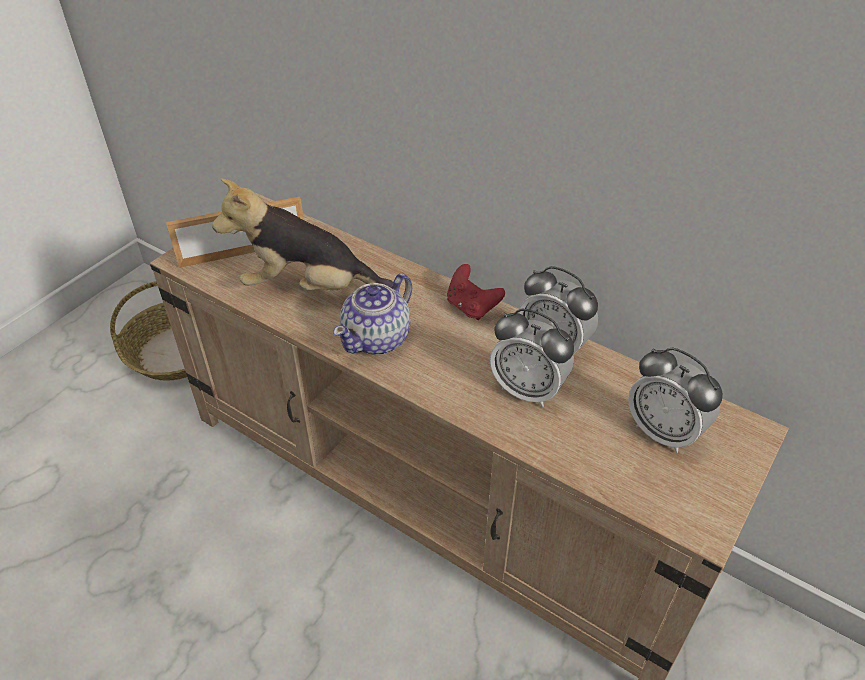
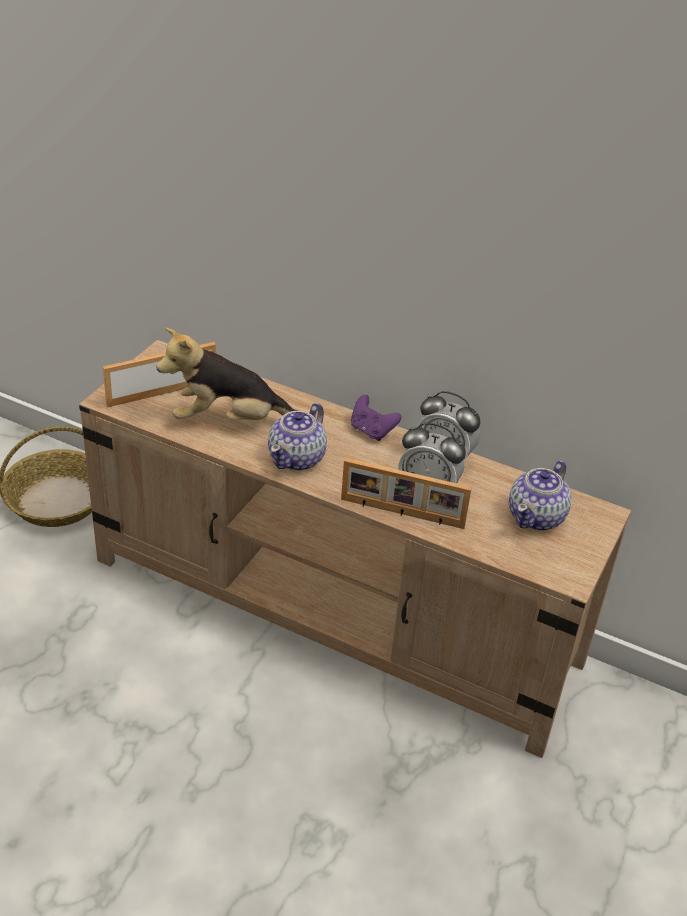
camera: 10 degrees left, 5 degrees down
(471, 307) = (371, 431): red game controller -> purple game controller
(491, 418) = (402, 513): none -> picture frame
(663, 432) = (537, 517): alarm clock -> teapot

